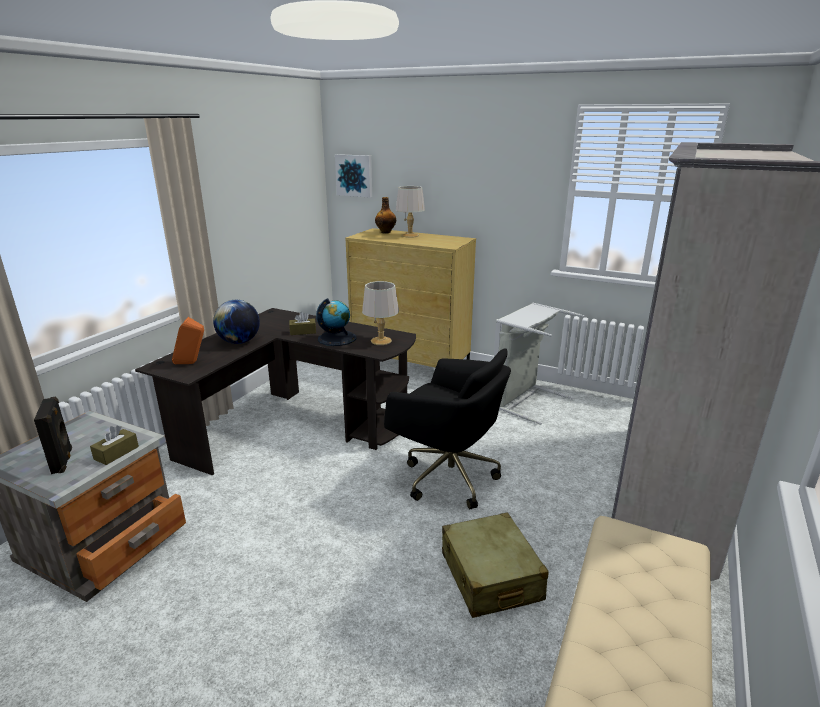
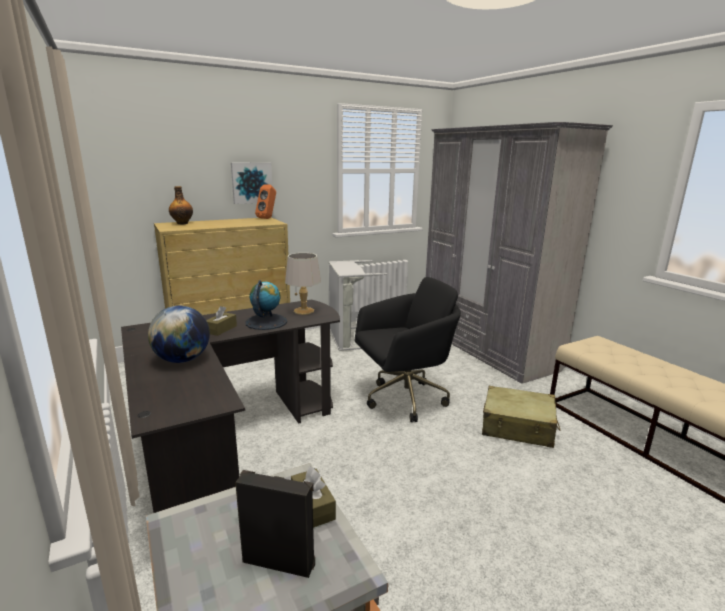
camera: 55 degrees left, 5 degrees down
(192, 363) = (190, 395): orange speaker -> orange speaker (268, 218)
(354, 175) = (120, 166): picture -> picture (251, 183)
(410, 235) = (215, 222): grey table lamp -> none

